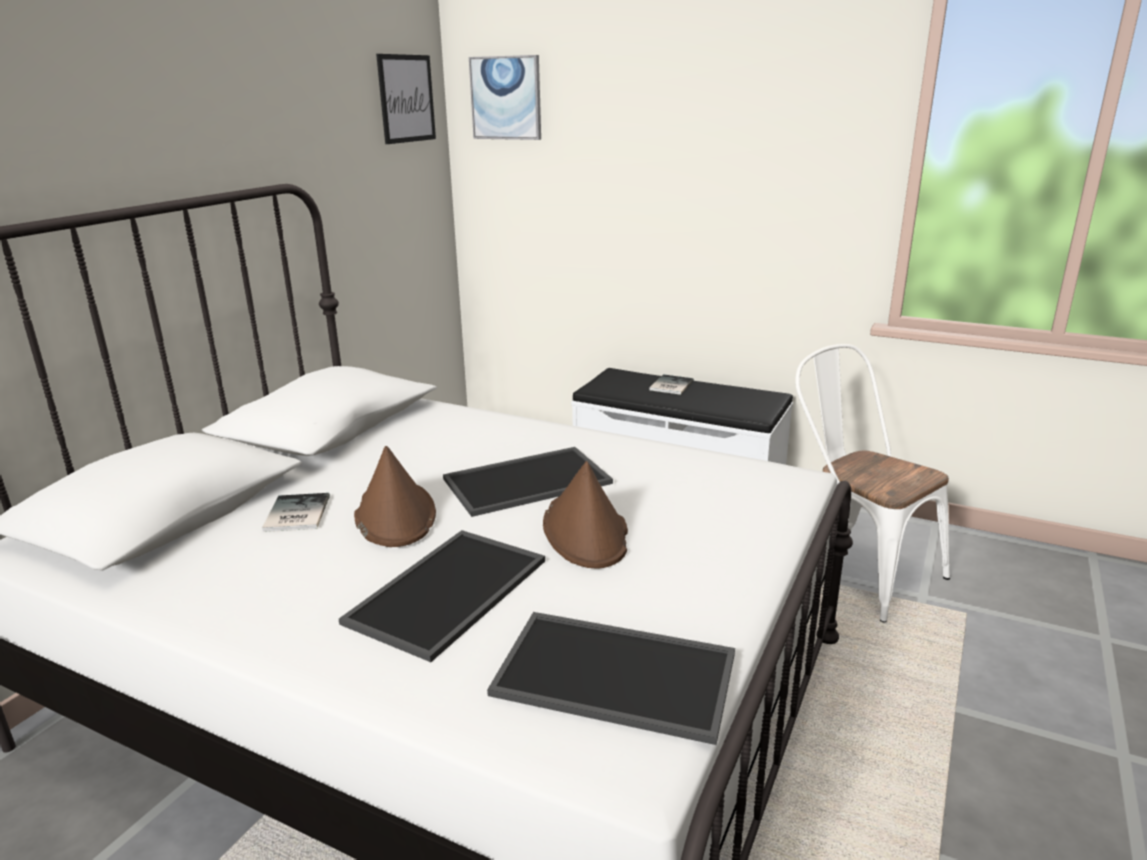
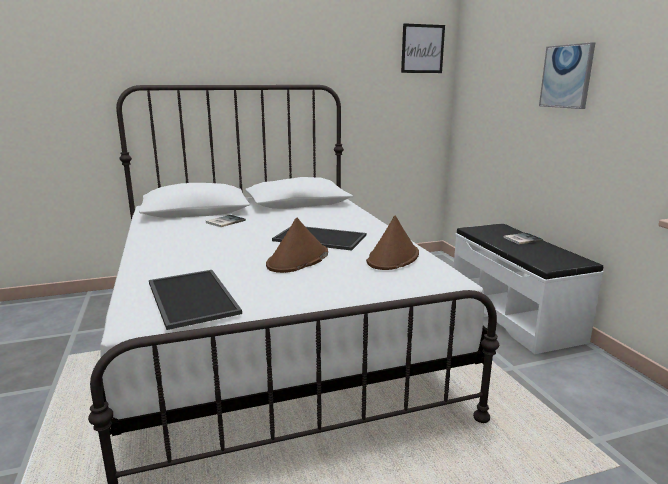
camera: 45 degrees right, 5 degrees down
(394, 515) = (250, 232): brown hat -> brown hat (393, 258)
(447, 589) = (212, 256): tray -> none
(506, 98) = (480, 48): picture -> picture (566, 76)
(854, 569) = (570, 400): white chair -> none

